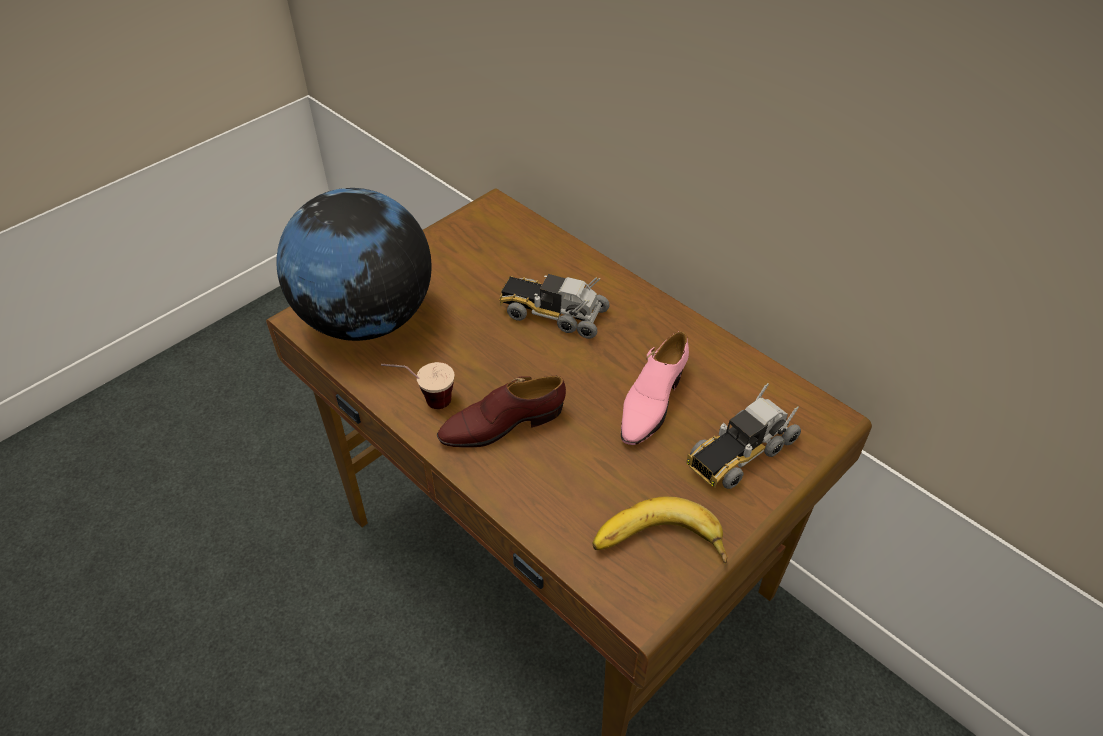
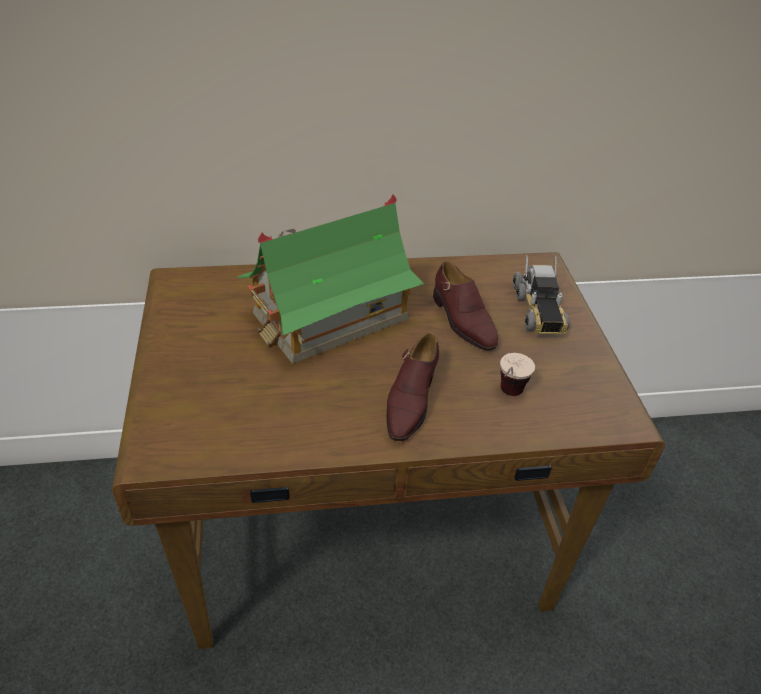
camera: 55 degrees left, 5 degrees down
(366, 319) = (206, 416): globe -> none
(423, 402) = (342, 431): cup -> cup (506, 397)
(553, 314) = (329, 316): toy truck -> toy house
(651, 402) = (462, 321): pink shoe -> brown shoe
(659, 547) = (586, 386): banana -> none

